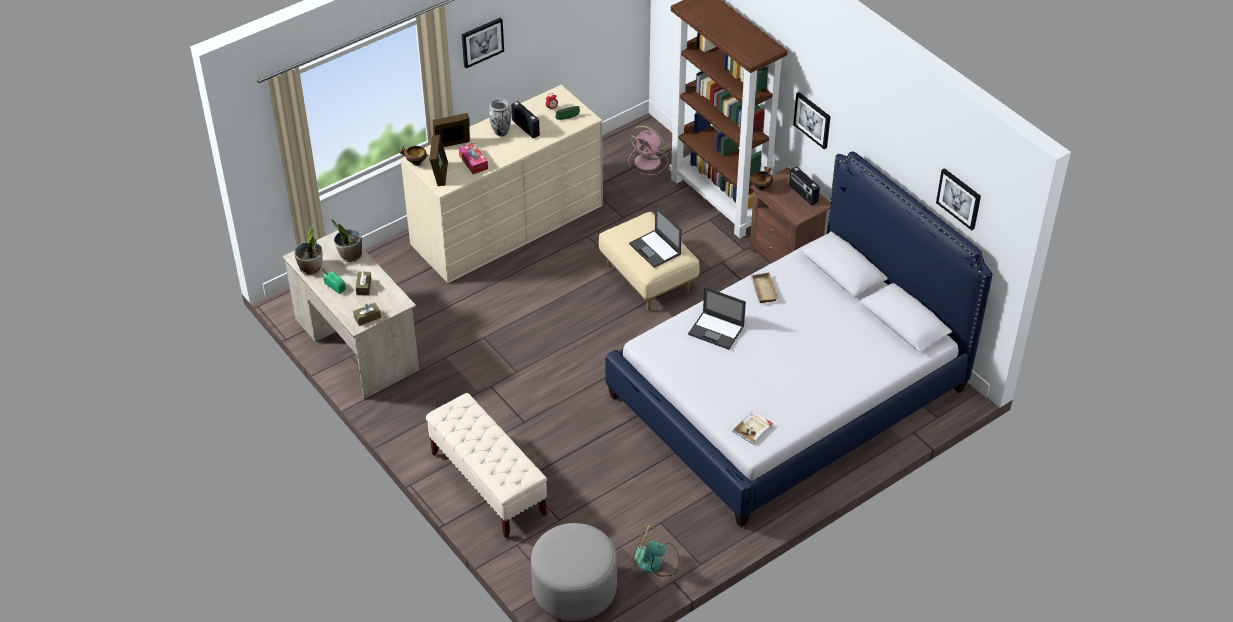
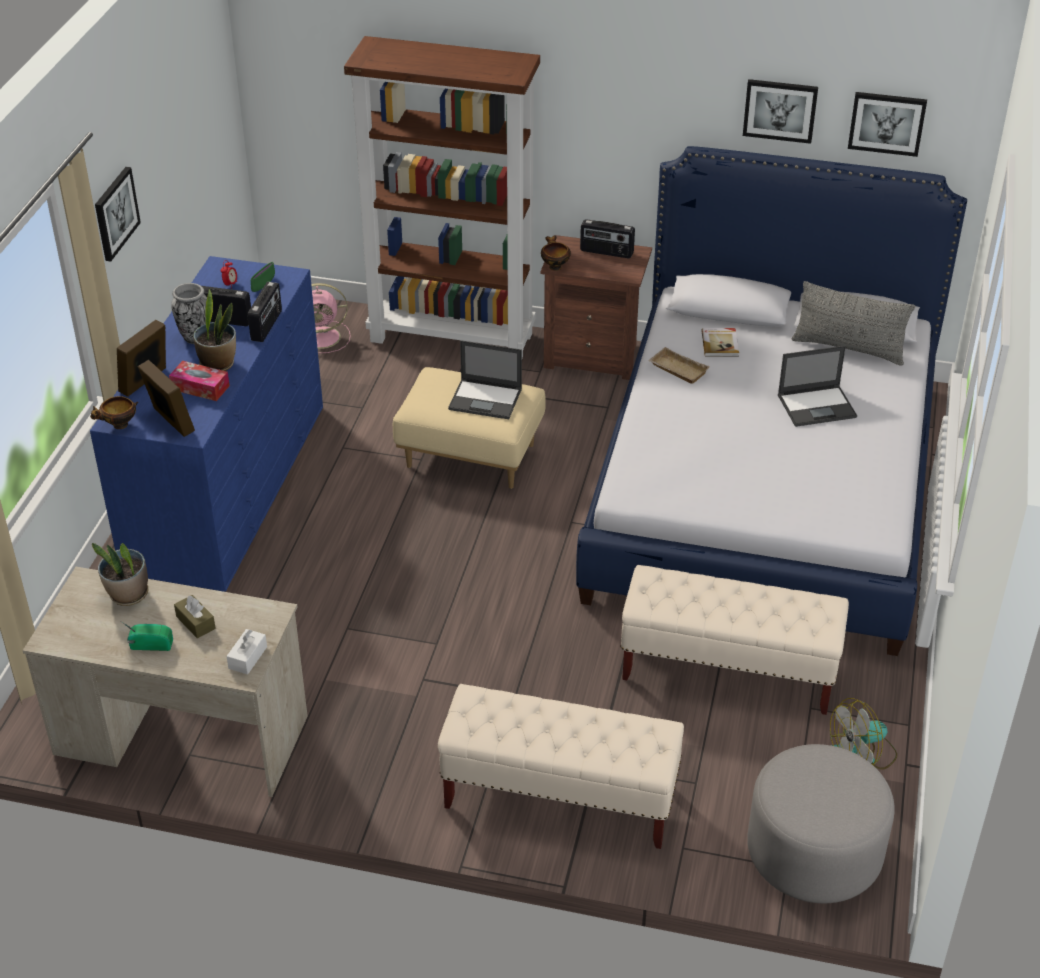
camera: 40 degrees left, 5 degrees down
(311, 268) = (86, 641): potted plant -> potted plant (218, 364)
(367, 318) = (247, 657): brown tissue box -> white tissue box
(507, 225) = (227, 485): beige dresser -> blue dresser
(543, 143) = (267, 326): none -> radio
(642, 477) = (729, 671): none -> beige bench
(717, 330) = (686, 435): laptop -> laptop (817, 406)
(753, 428) = (857, 514): book -> book (720, 344)
(813, 120) = (594, 141): picture -> picture (780, 110)
(880, 333) = (848, 348): none -> grey pillow

